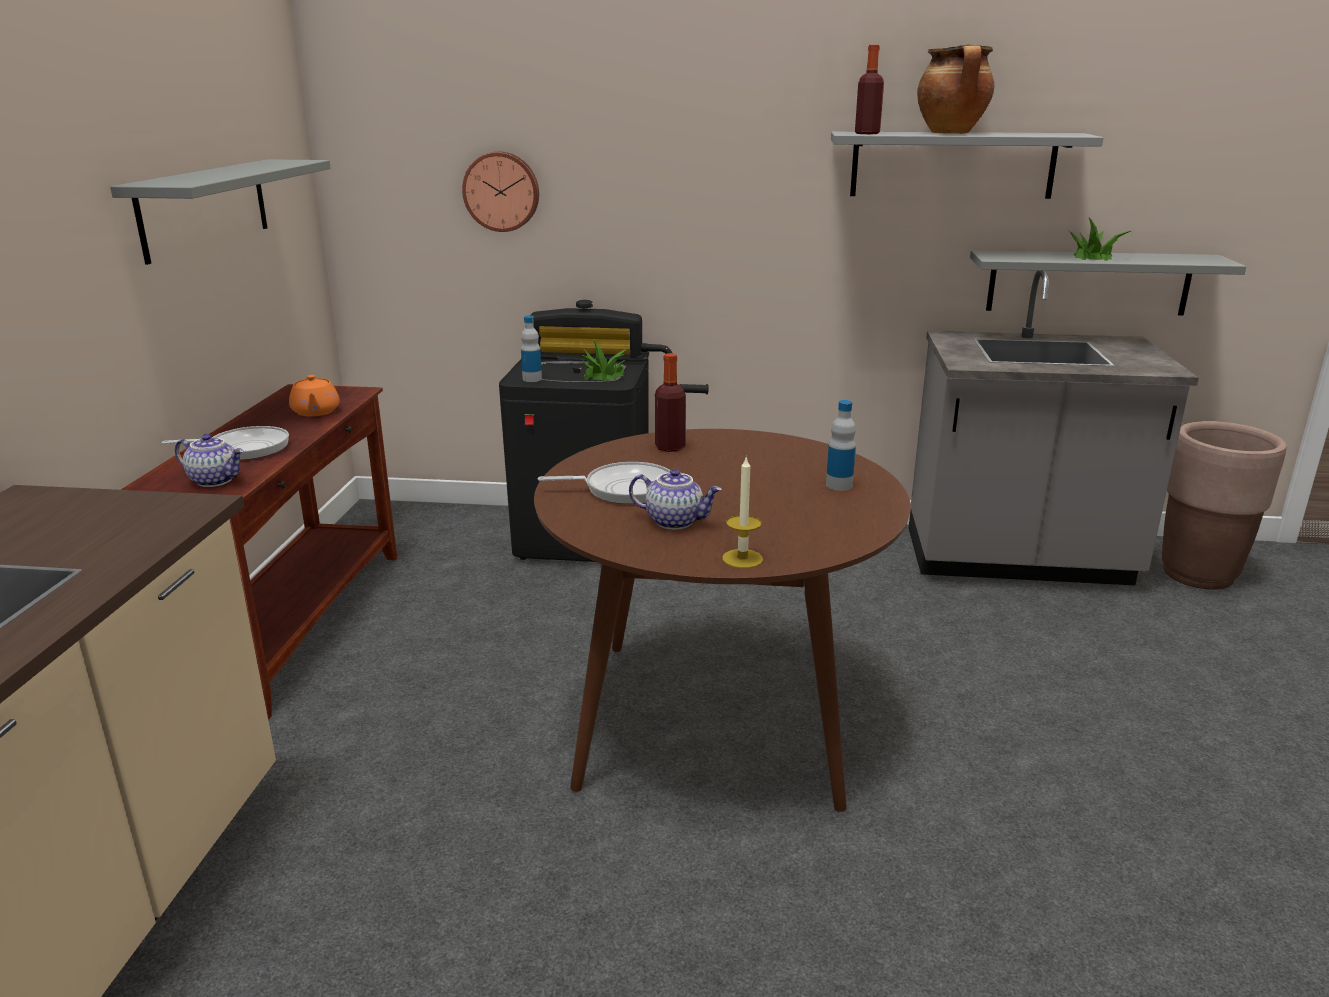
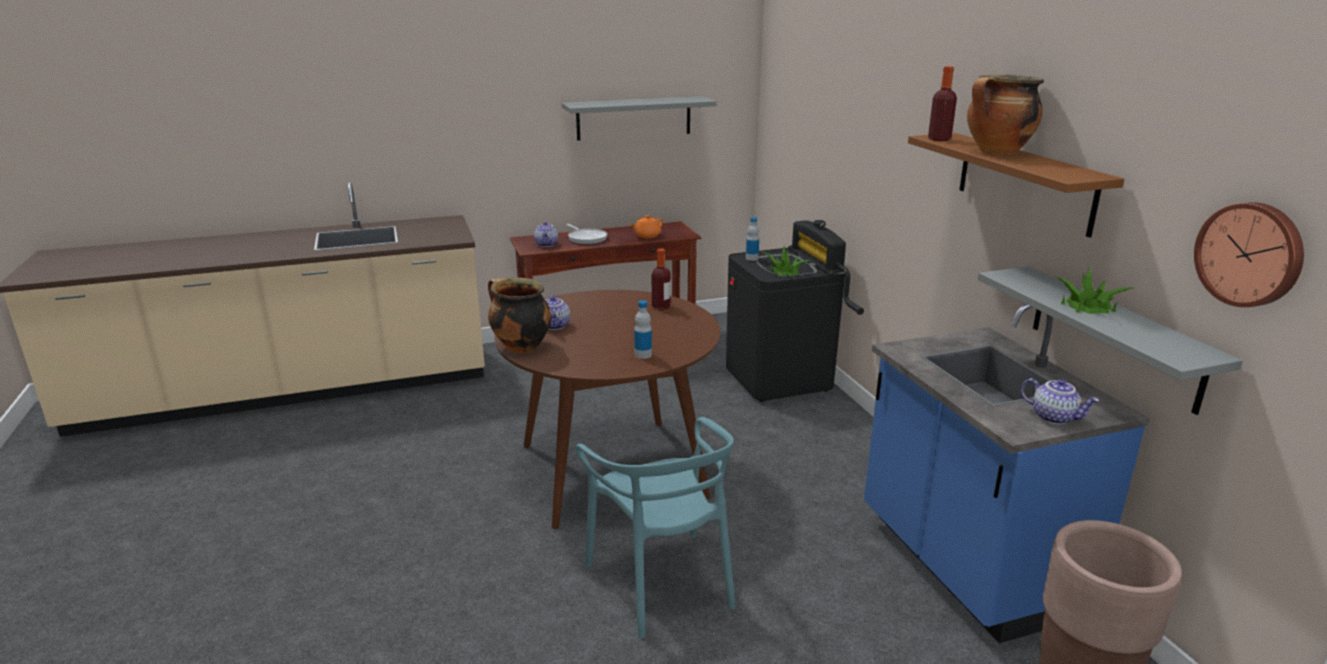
camera: 65 degrees right, 0 degrees up
(502, 191) = (812, 136): wall clock -> wall clock (1250, 254)
(624, 489) = (588, 308): frying pan -> none
(742, 559) = (520, 347): candle -> cooking pot
(952, 165) = (1024, 182): grey shelf -> brown shelf
(1002, 744) = (662, 582): none -> turquoise chair
(1018, 561) = (965, 565): grey counter -> blue counter
(1141, 355) = (1054, 417): none -> teapot

